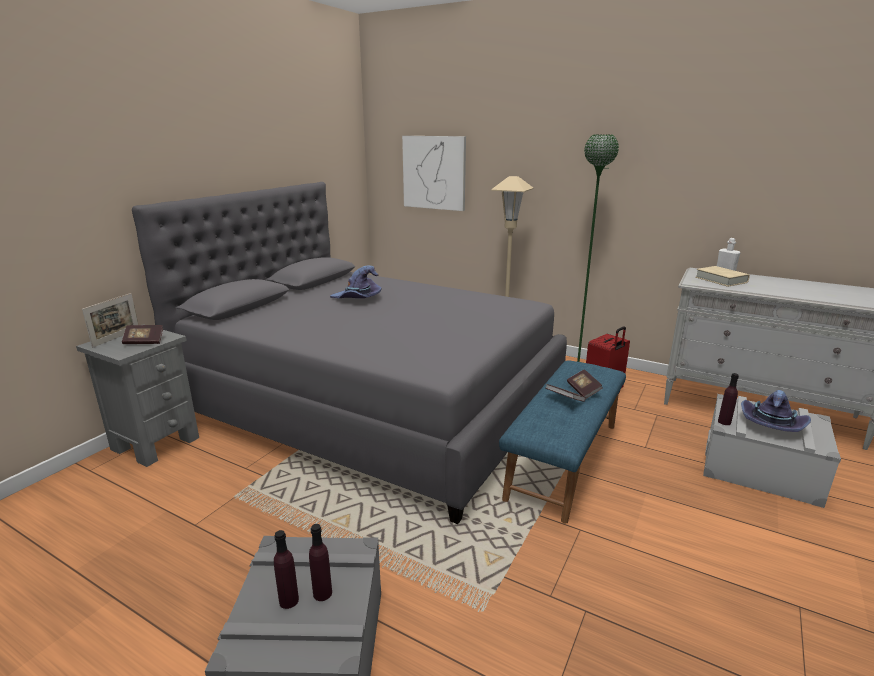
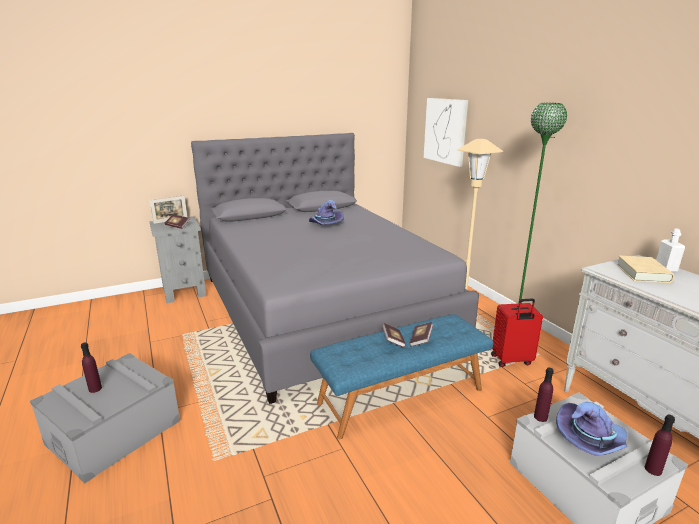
camera: 35 degrees right, 0 degrees up
(322, 593) = (111, 393): purple bottle -> purple bottle (653, 469)

